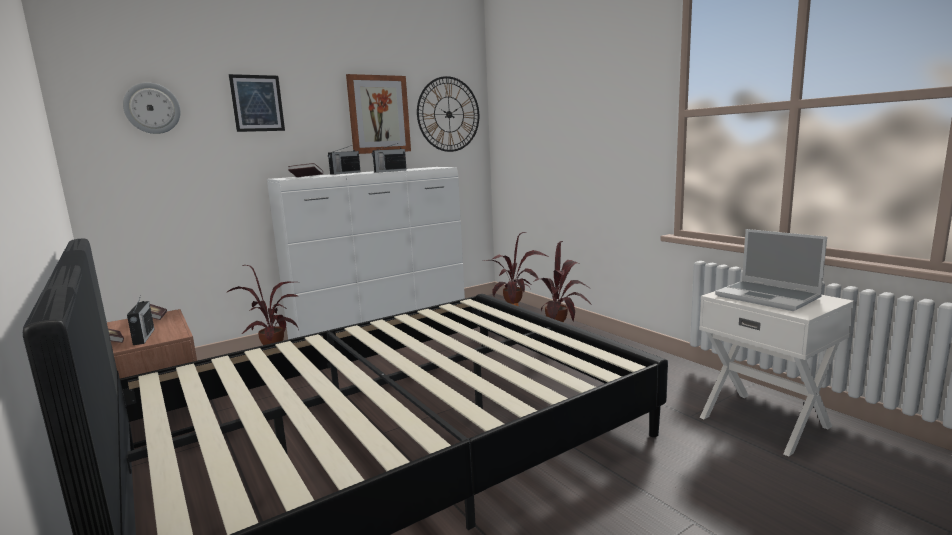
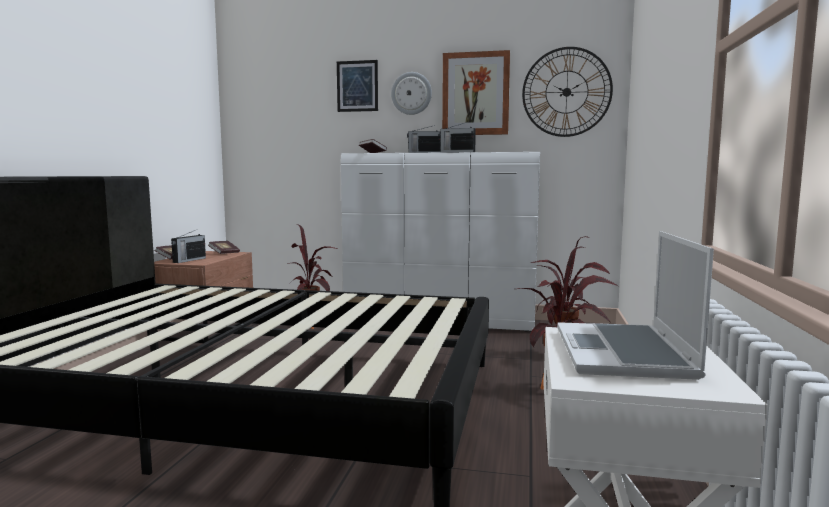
camera: 45 degrees right, 5 degrees down
(152, 108) = (279, 93): wall clock -> wall clock (411, 93)

